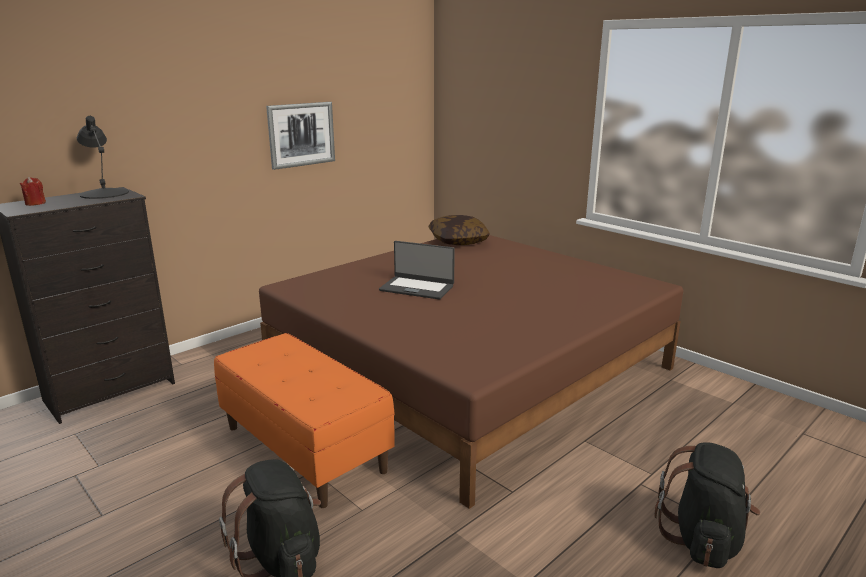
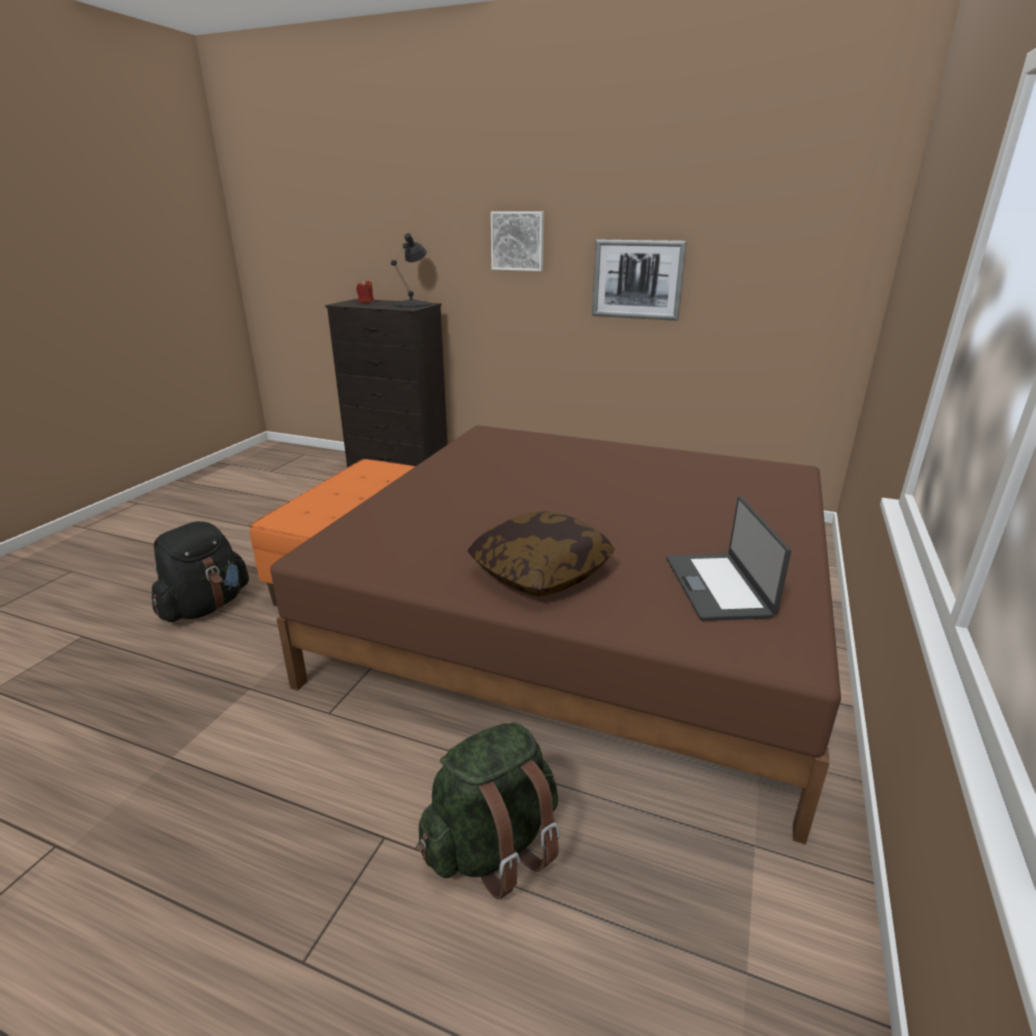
camera: 65 degrees right, 5 degrees up
(196, 113) = (518, 241): none -> picture
(417, 288) = (544, 481): laptop -> laptop (719, 586)
(458, 241) = (749, 468): pillow -> pillow (541, 572)
(656, 447) = (493, 846): none -> green backpack
(703, 539) = (263, 934): black backpack -> none

